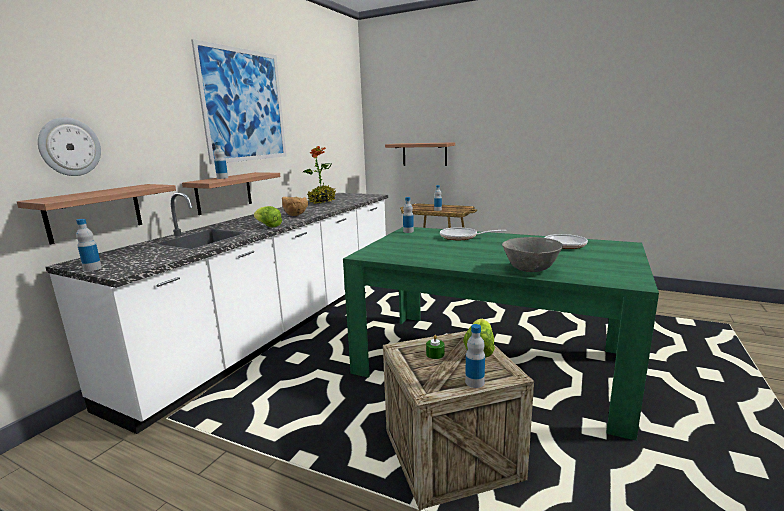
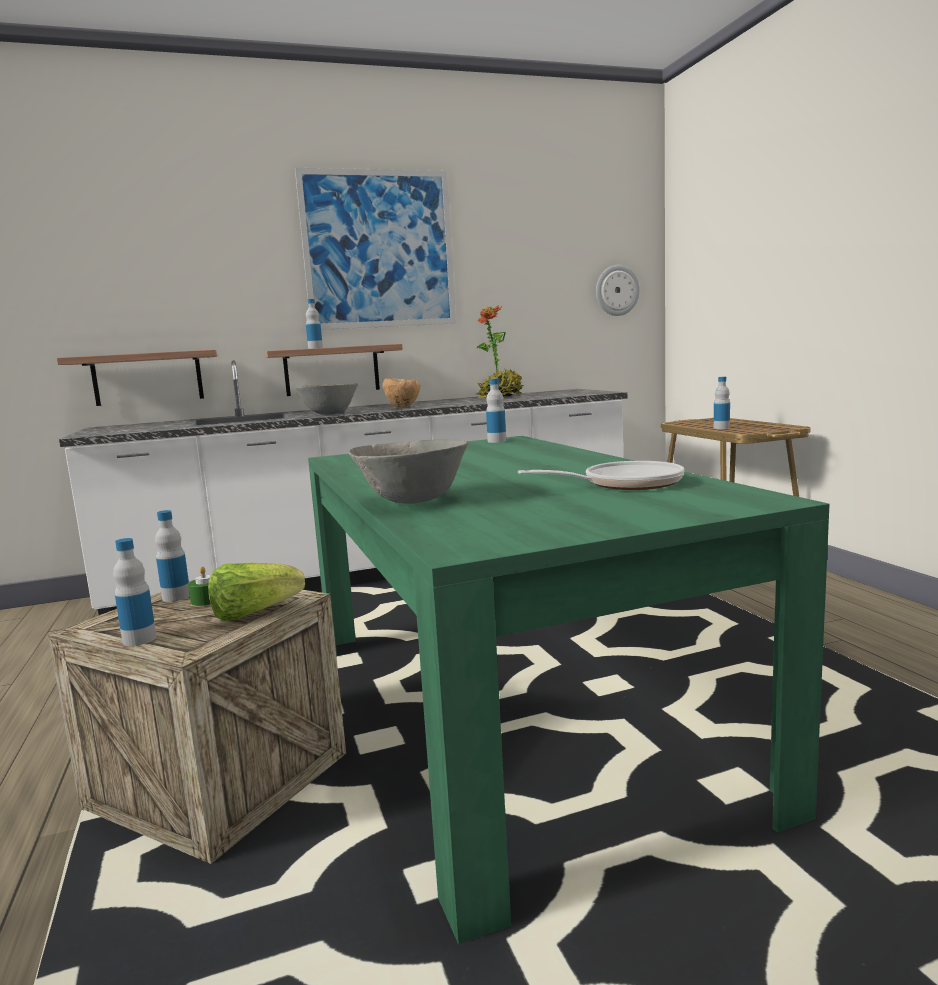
camera: 45 degrees right, 5 degrees down
(69, 147) = (126, 305): wall clock -> wall clock (617, 290)
(92, 268) = (90, 431): bottle -> bottle (176, 597)
(268, 226) = (329, 414): lettuce -> grey bowl
(424, 154) = (744, 318): shelf -> none
(462, 237) = (529, 454): frying pan -> none

